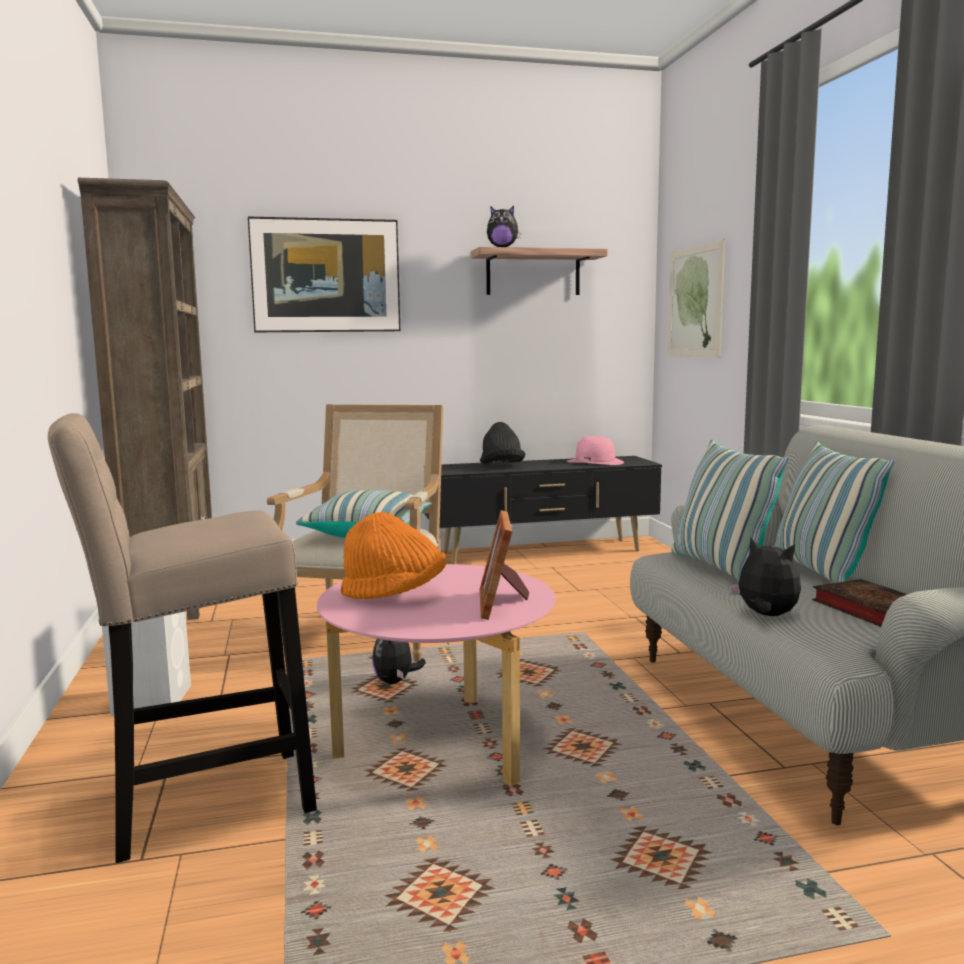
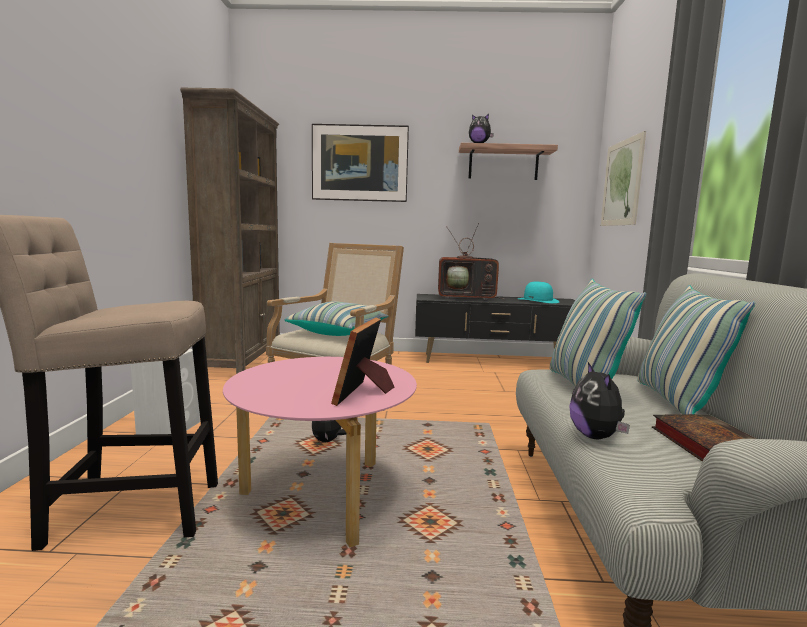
camera: 15 degrees right, 0 degrees up
(395, 594) = (294, 376): orange hat -> none
(501, 466) = (468, 298): black hat -> television
(595, 462) = (538, 300): pink hat -> turquoise hat
(766, 616) = (596, 436): plush toy -> plush toy turned 150 degrees counterclockwise

